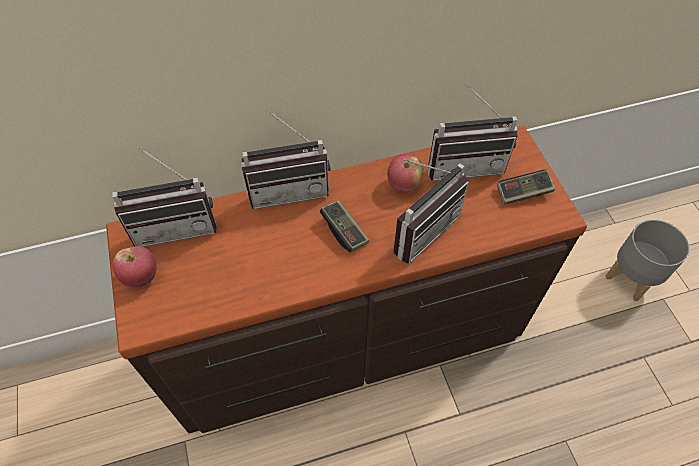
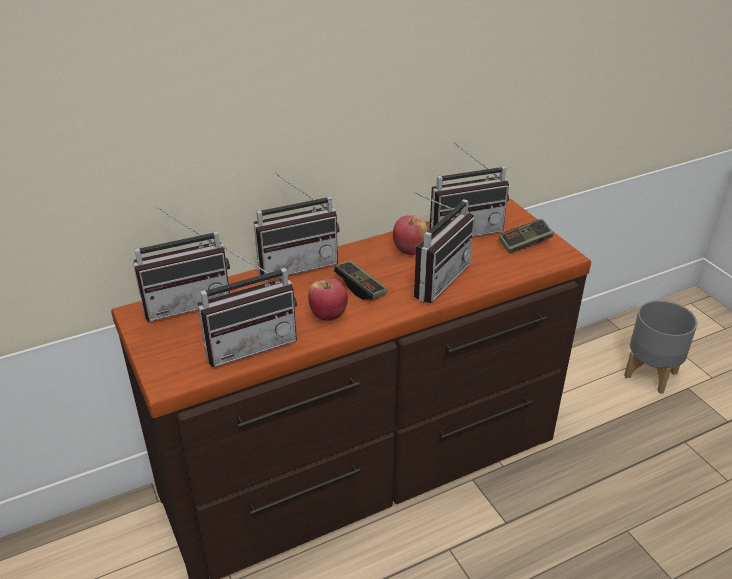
camera: 10 degrees left, 20 degrees down
(141, 277) = (160, 344): apple -> apple (328, 315)
(223, 288) = (249, 343): none -> radio

